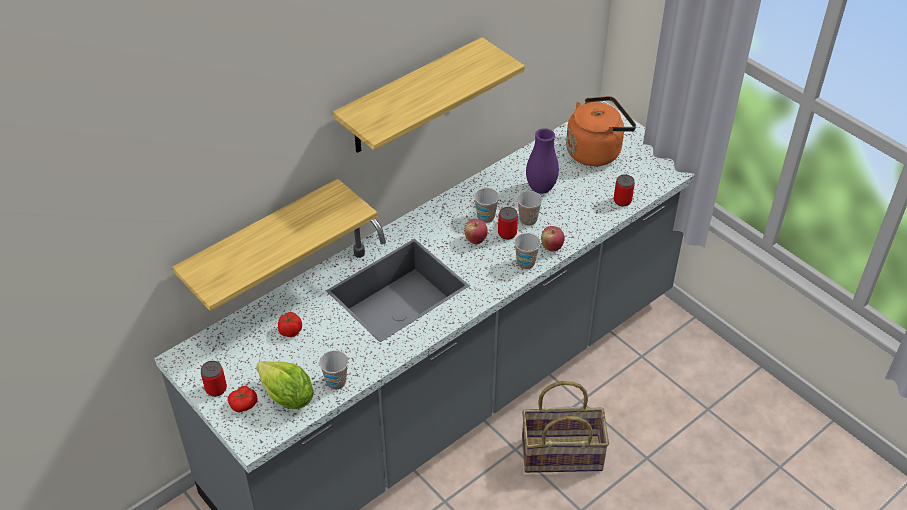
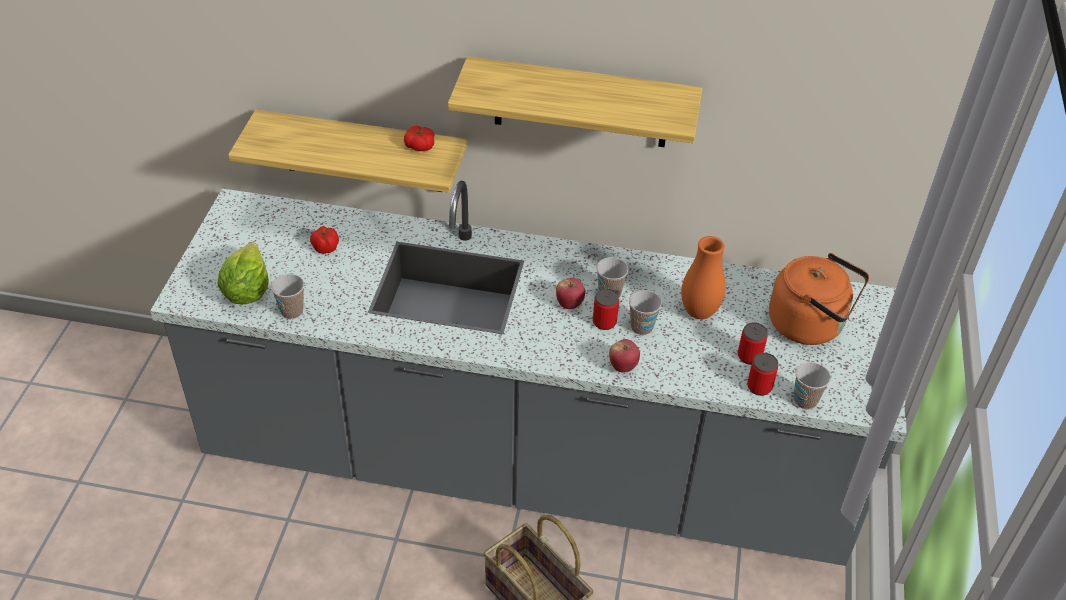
camera: 50 degrees right, 0 degrees up
(216, 389) = (219, 242): can -> can (749, 356)
(244, 404) = (216, 269): tomato -> tomato (419, 146)
(525, 263) = (578, 359): cup -> cup (805, 400)
(541, 189) = (699, 312): purple vase -> orange vase

